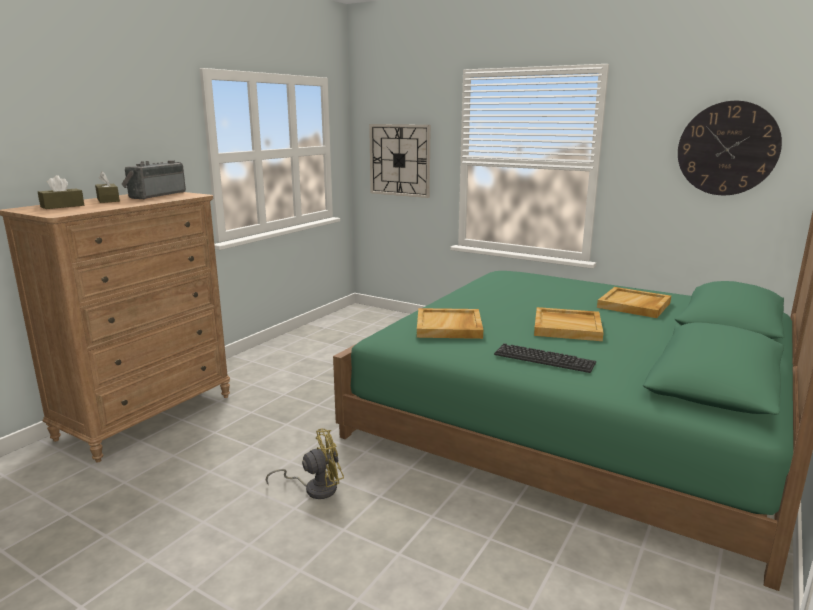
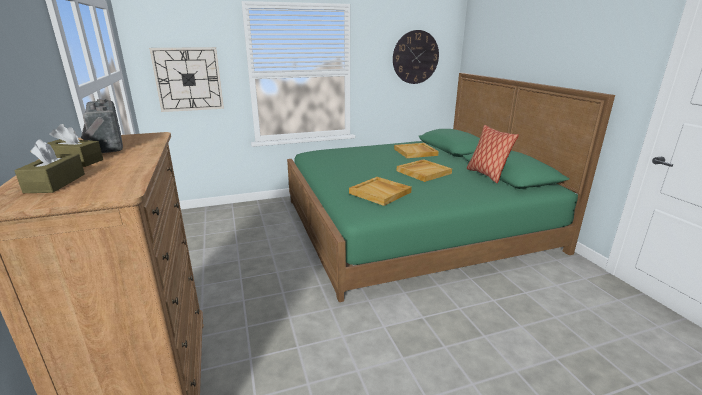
camera: 50 degrees left, 5 degrees up
(315, 488) = (388, 339): yellow fan -> none
(544, 359) = (457, 191): keyboard -> none
(654, 360) = (486, 175): none -> pillow

